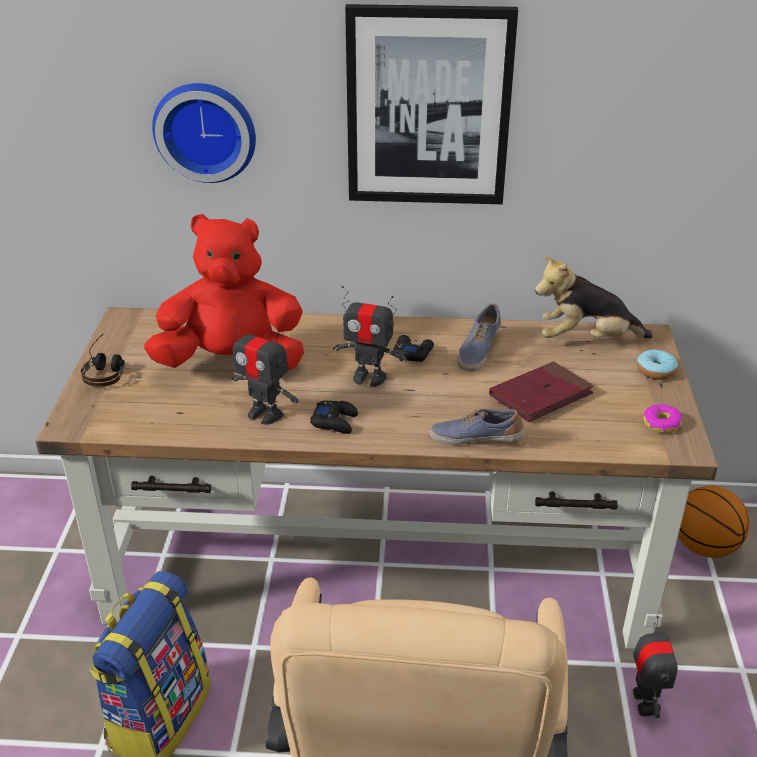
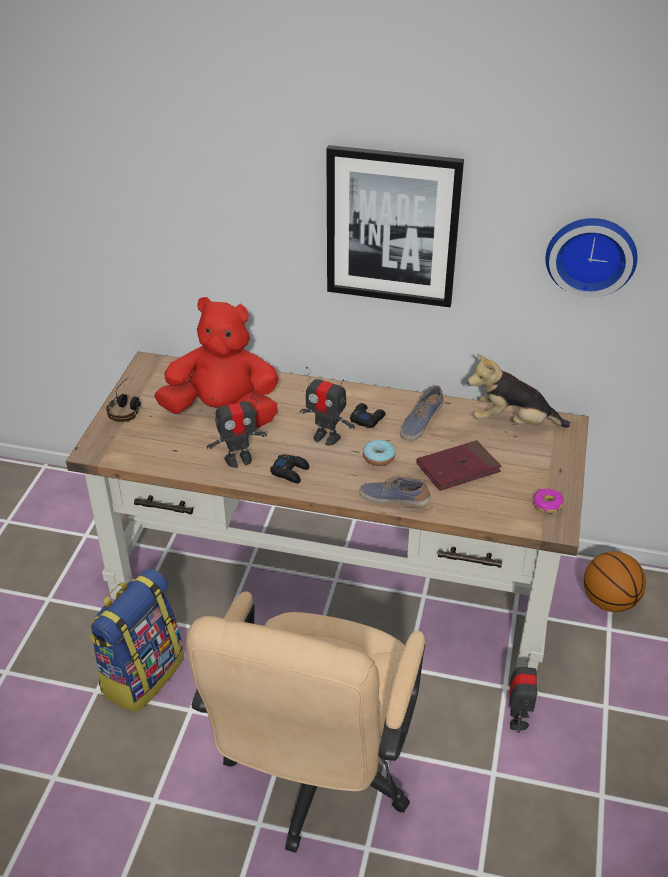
camera: 10 degrees right, 5 degrees up
(206, 130) = (218, 227): wall clock -> wall clock (591, 254)
(265, 414) = (238, 459): toy robot -> toy robot turned 60 degrees counterclockwise
(655, 371) = (560, 457): donut -> donut (378, 457)

